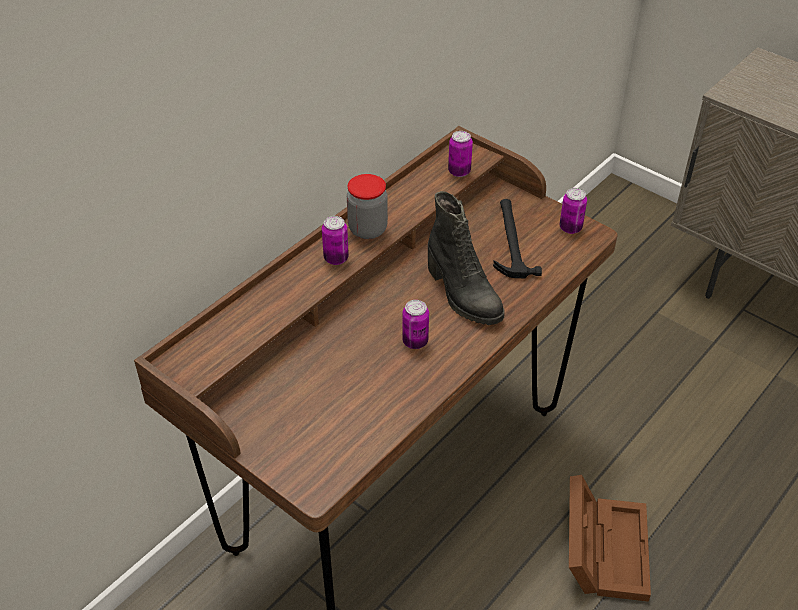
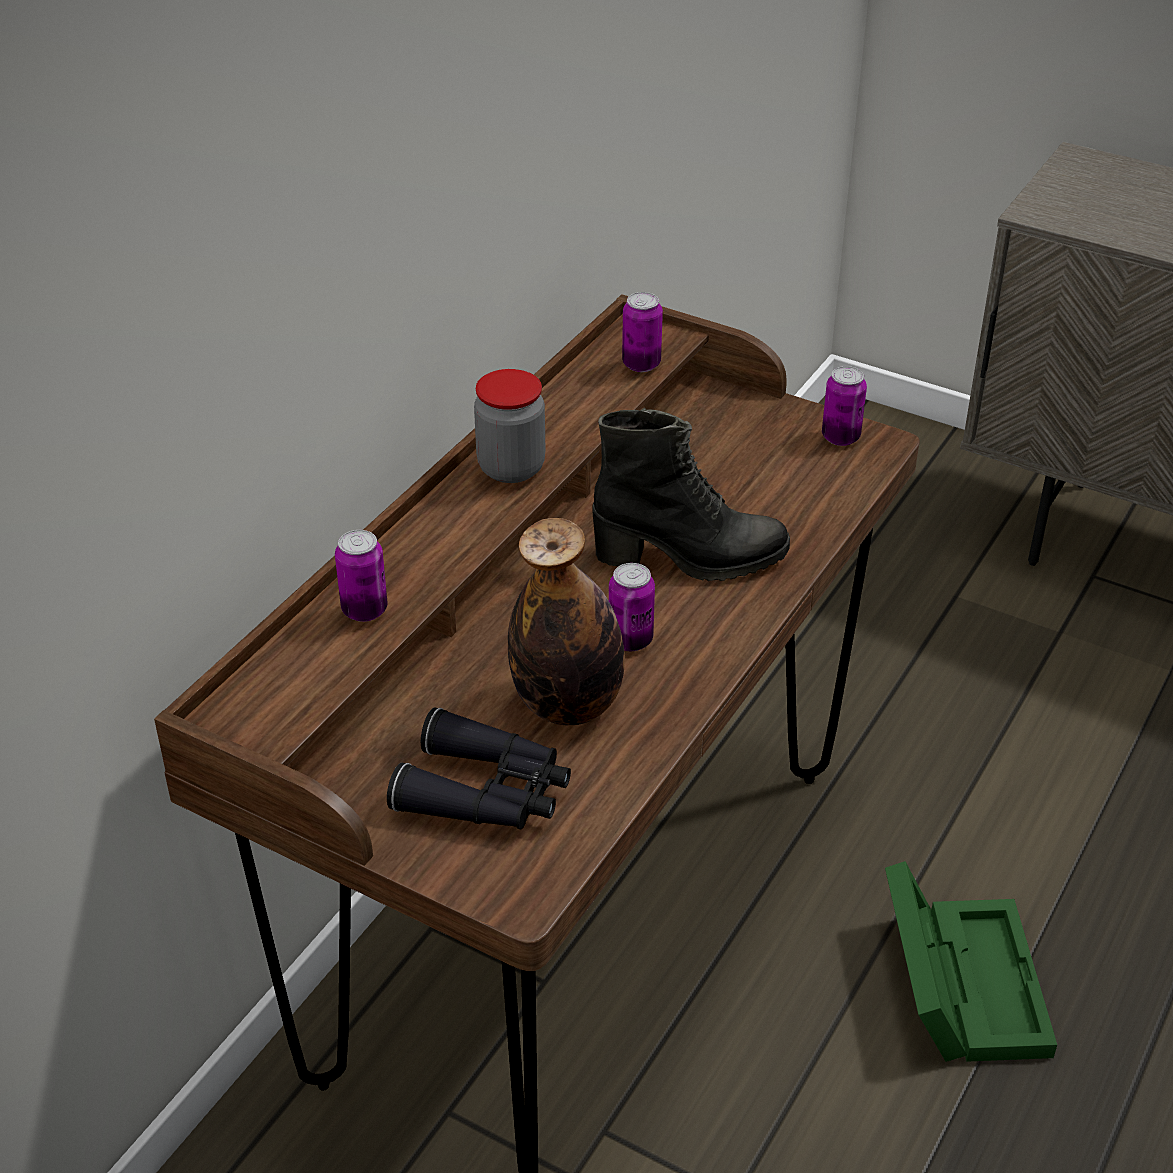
camera: 10 degrees left, 5 degrees down
(311, 424) = (486, 793): none -> black binoculars
(336, 258) = (469, 518): can -> can (364, 610)
(370, 377) = (568, 705): none -> bottle
(462, 295) = (690, 559): black boot -> black boot turned 45 degrees counterclockwise
(511, 240) = (748, 466): hammer -> none
(604, 546) = (959, 980): brown storage box -> green storage box

